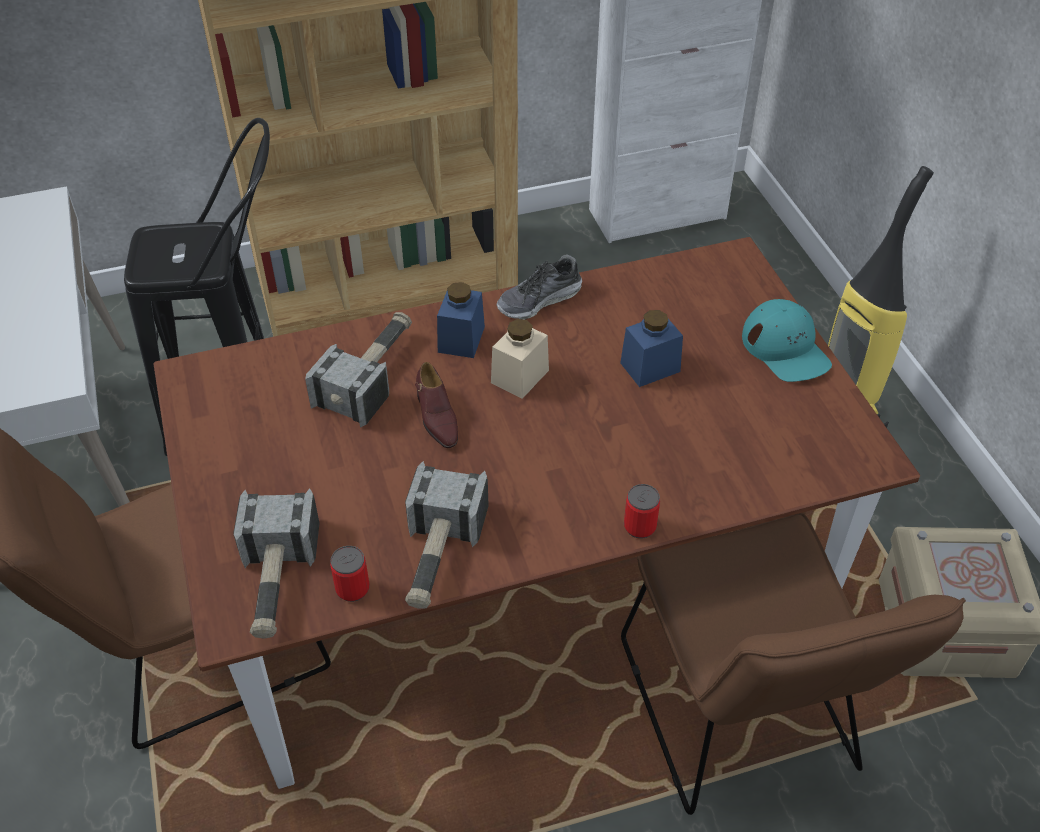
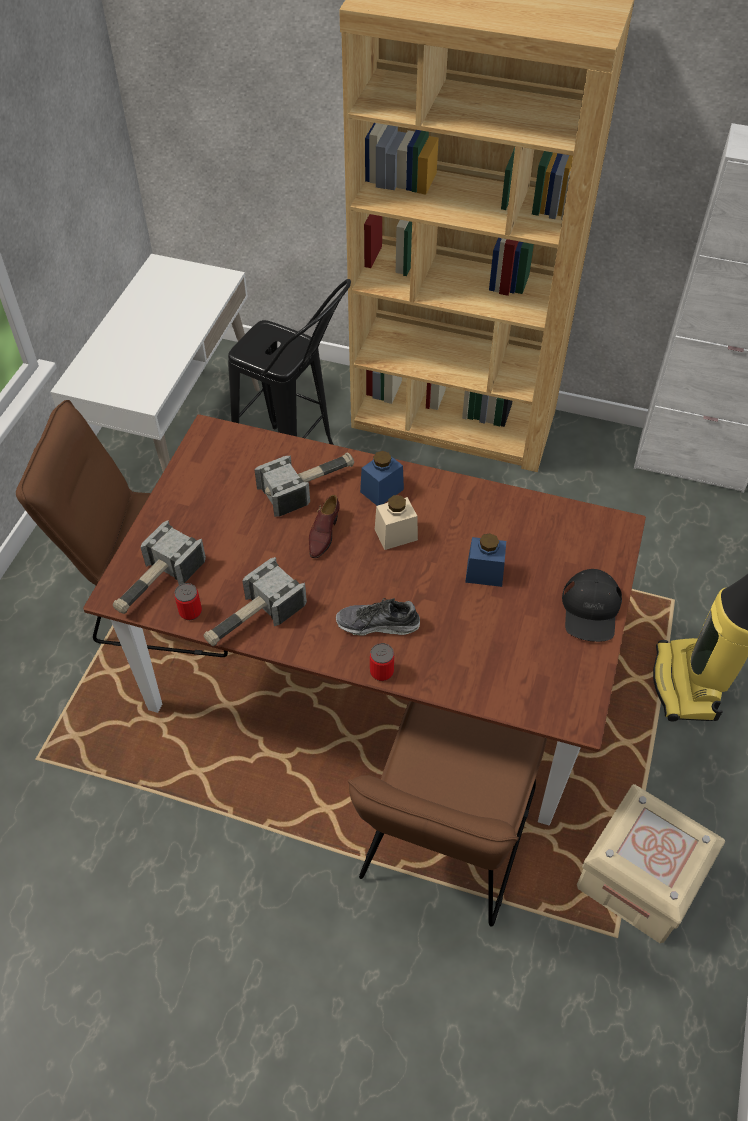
camera: 35 degrees right, 5 degrees up
(539, 300) = (454, 489): shoe -> shoe (378, 624)
(786, 348) = (590, 610): turquoise cap -> black cap

